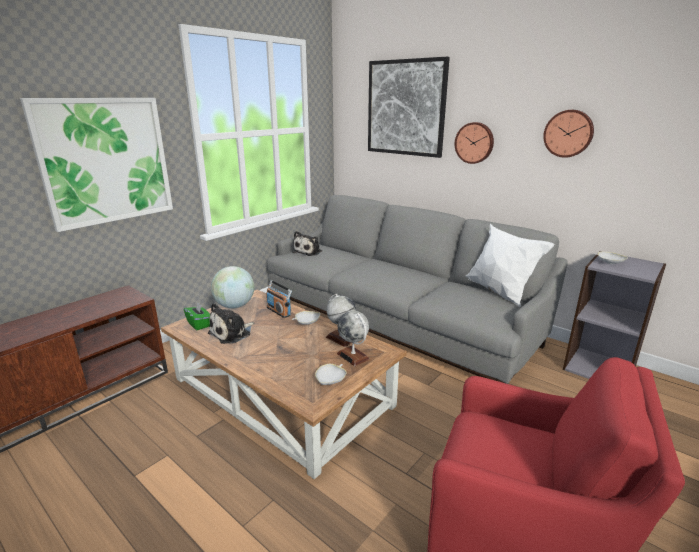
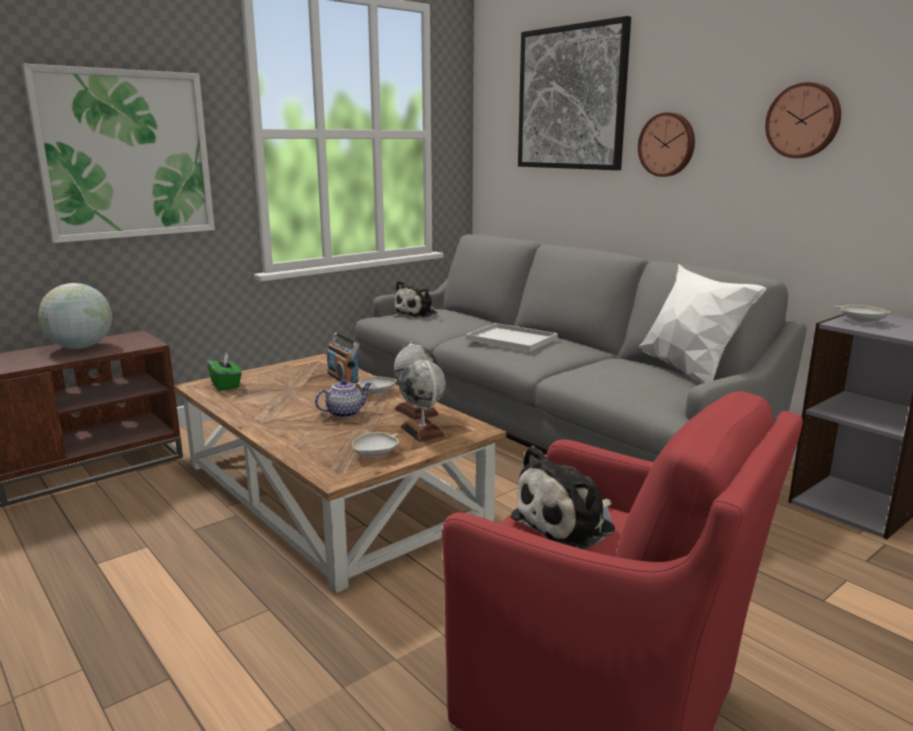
camera: 10 degrees right, 5 degrees down
(232, 333) = (265, 396): plush toy -> plush toy (568, 523)
(235, 306) = (284, 369): globe -> globe (80, 347)
(294, 344) = (345, 413): none -> teapot
(382, 272) = (513, 339): none -> white tray

